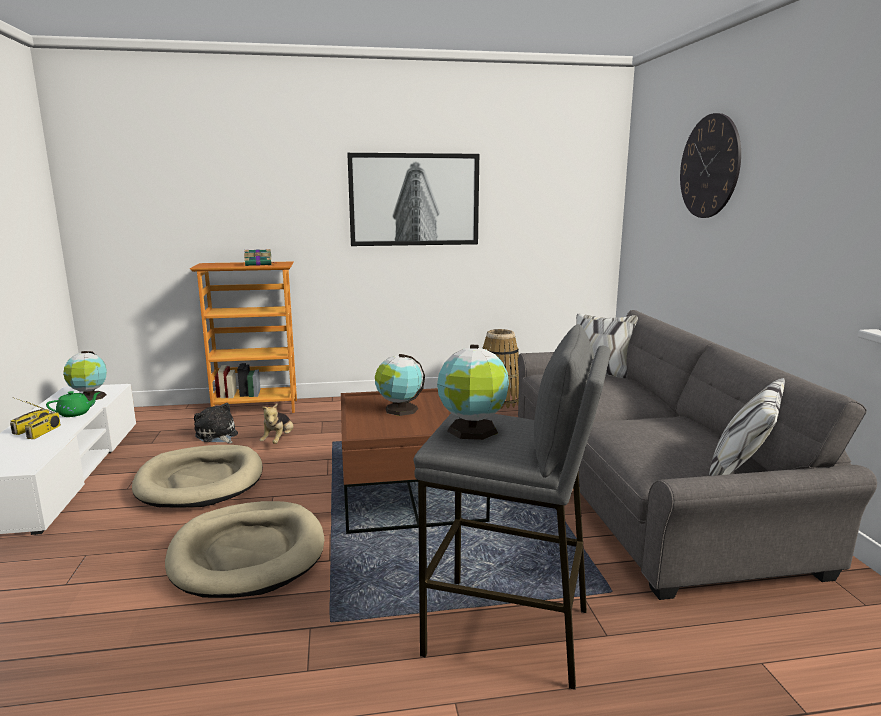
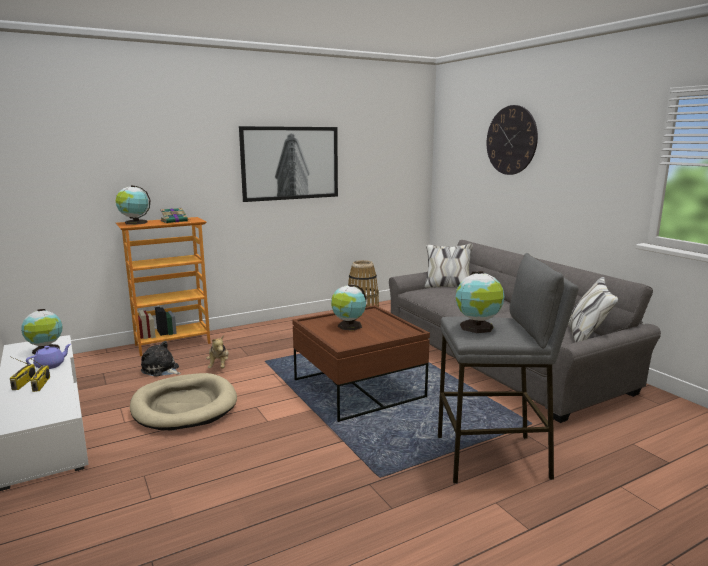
camera: 20 degrees left, 0 degrees up
(75, 413) = (50, 365): green teapot -> purple teapot
(215, 264) = (134, 223): none -> globe
(248, 553) = (277, 448): beige dog bed -> none

